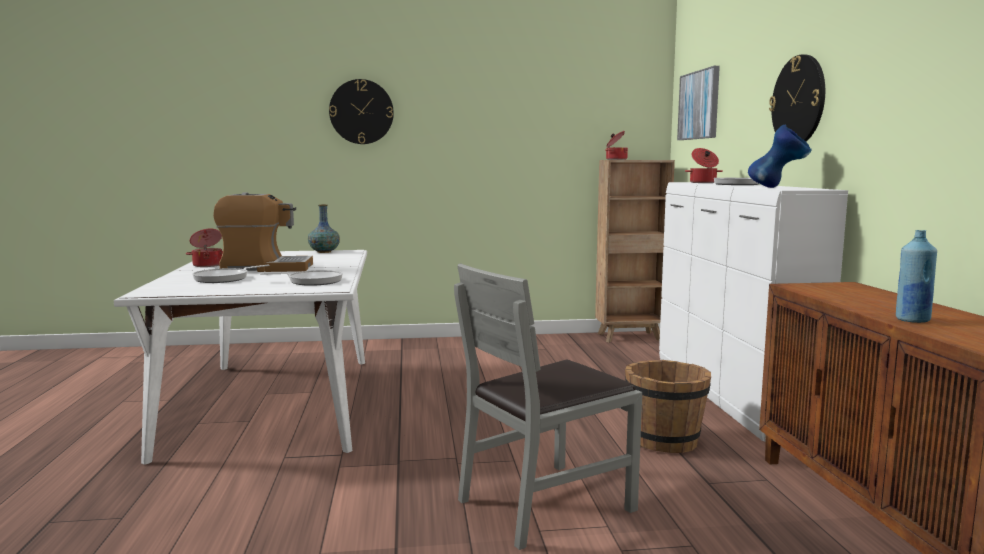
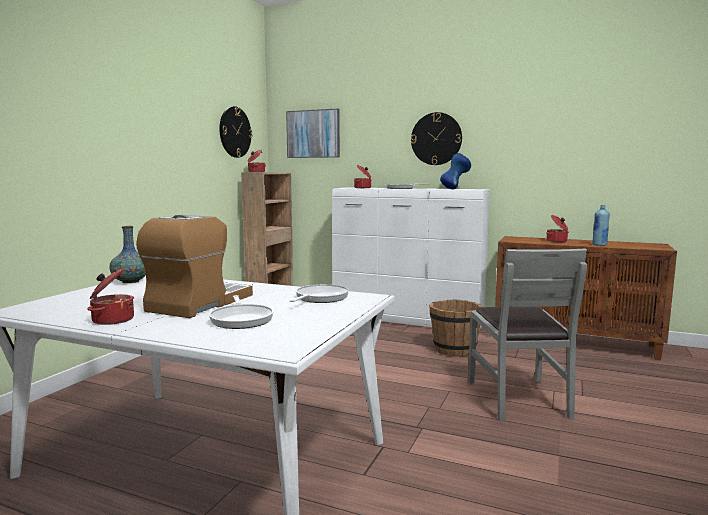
camera: 60 degrees left, 0 degrees up
(361, 112) = (59, 115): wall clock -> wall clock (235, 132)
(877, 301) = (557, 241): none -> cooking pot

